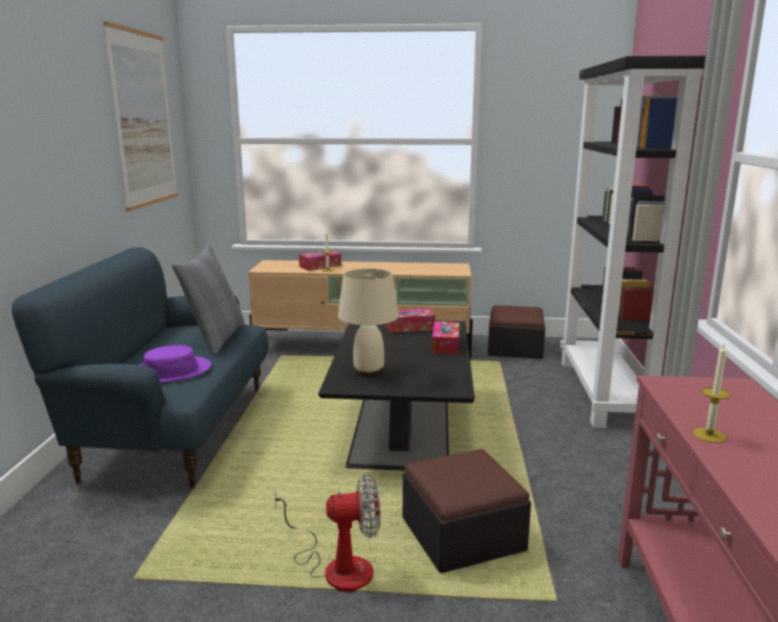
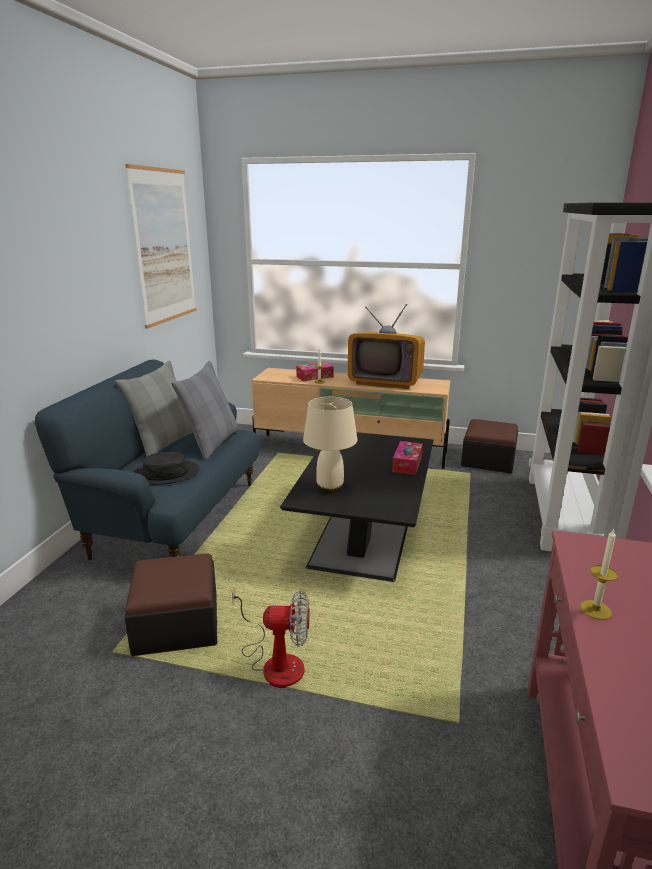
camera: 10 degrees right, 5 degrees up
(158, 341) = (164, 443): none -> grey pillow
(170, 371) = (165, 473): purple hat -> black hat
(400, 267) = (385, 381): none -> television
(410, 327) = (381, 443): tissue box -> none
(462, 534) = (391, 644): ottoman -> ottoman (176, 623)

